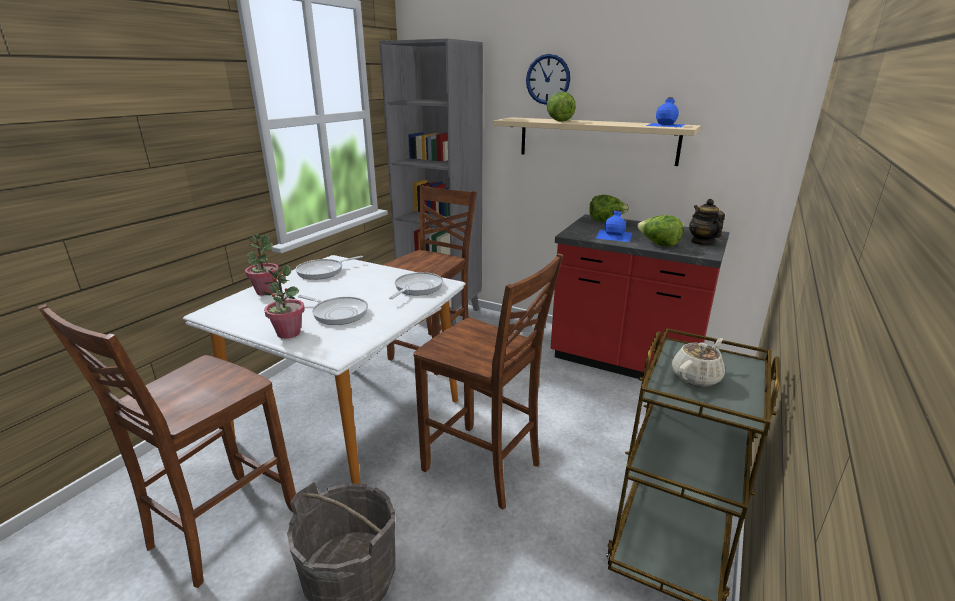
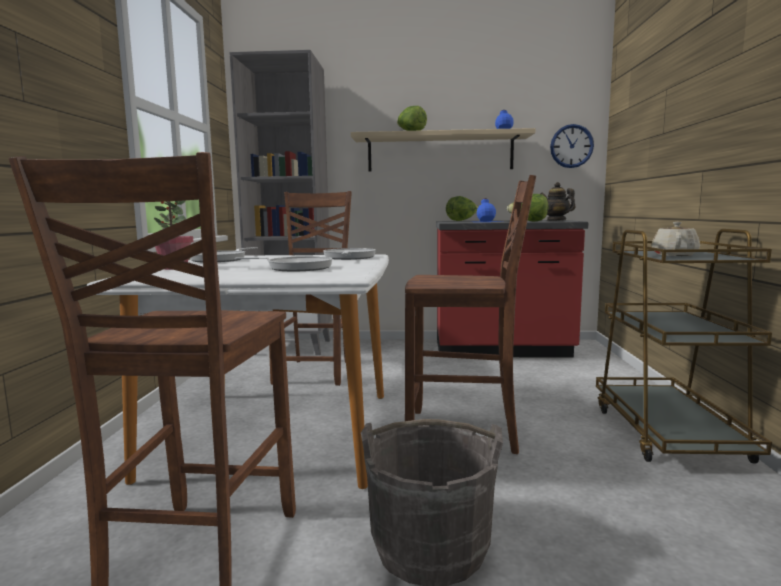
camera: 25 degrees left, 15 degrees down
(288, 333) = (264, 276): potted plant -> none
(548, 79) = (390, 102): wall clock -> wall clock (571, 146)

